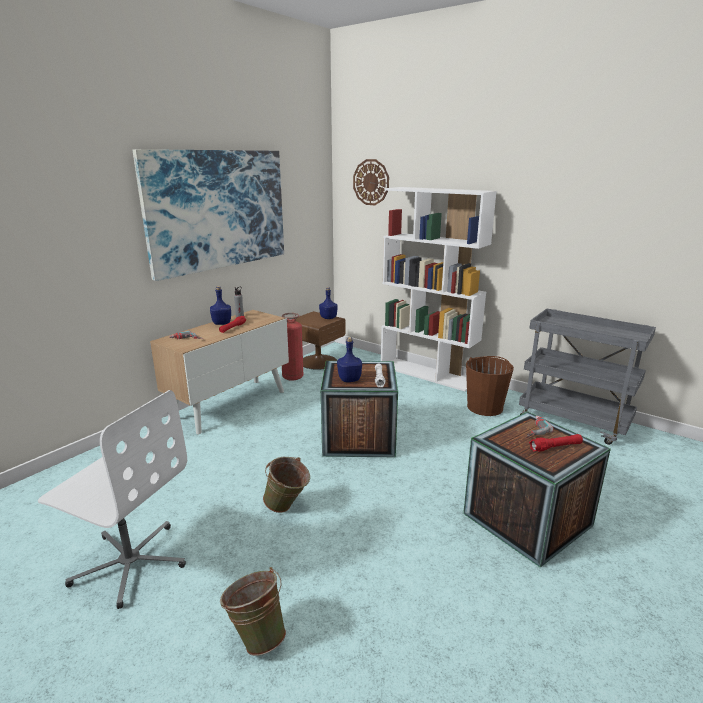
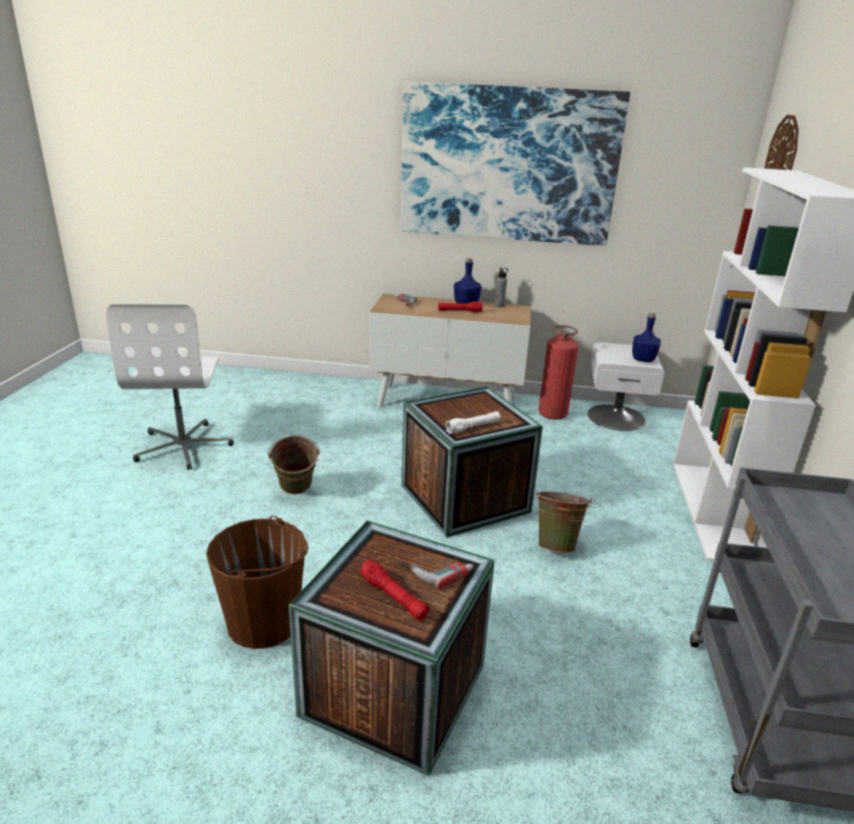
camera: 60 degrees right, 5 degrees up
(257, 636) = (124, 531): green bucket -> green bucket (556, 544)
(318, 361) = (616, 417): brown nightstand -> white nightstand
(349, 379) = (448, 410): blue bottle -> none
(485, 407) = (679, 593): brown bucket -> brown bucket (264, 622)

